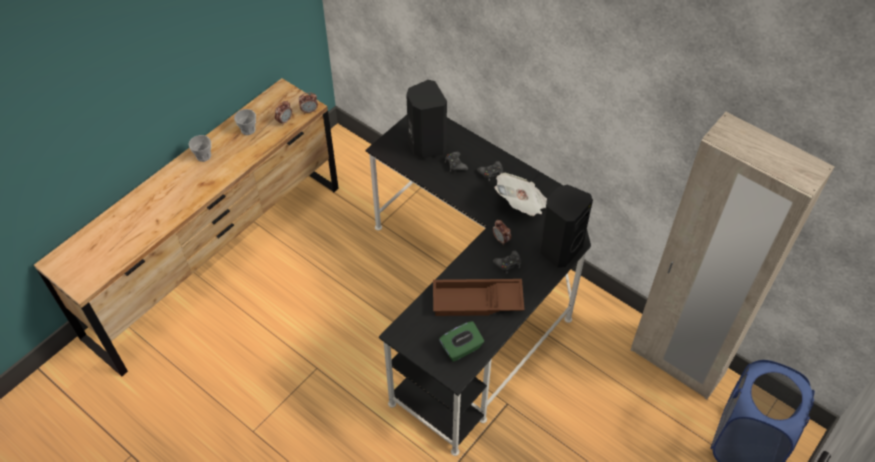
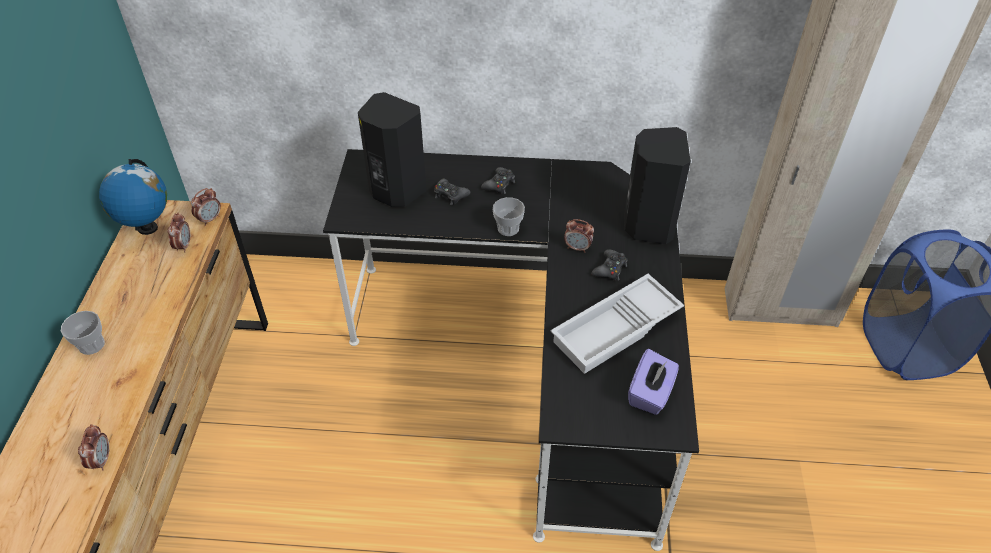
camera: 35 degrees left, 5 degrees down
(169, 220) = (101, 460): none -> alarm clock
(248, 130) = (136, 280): cup -> cup (508, 228)
(274, 100) = (147, 228): none -> globe
(461, 348) = (650, 393): green tissue box -> purple tissue box
(476, 302) = (616, 330): brown tray -> white tray
(522, 204) = (565, 200): newspaper -> none

